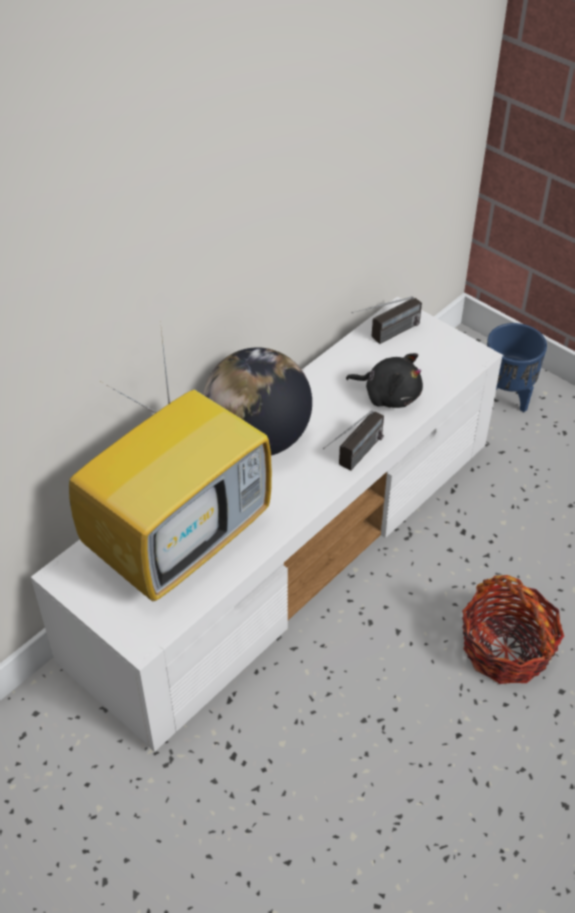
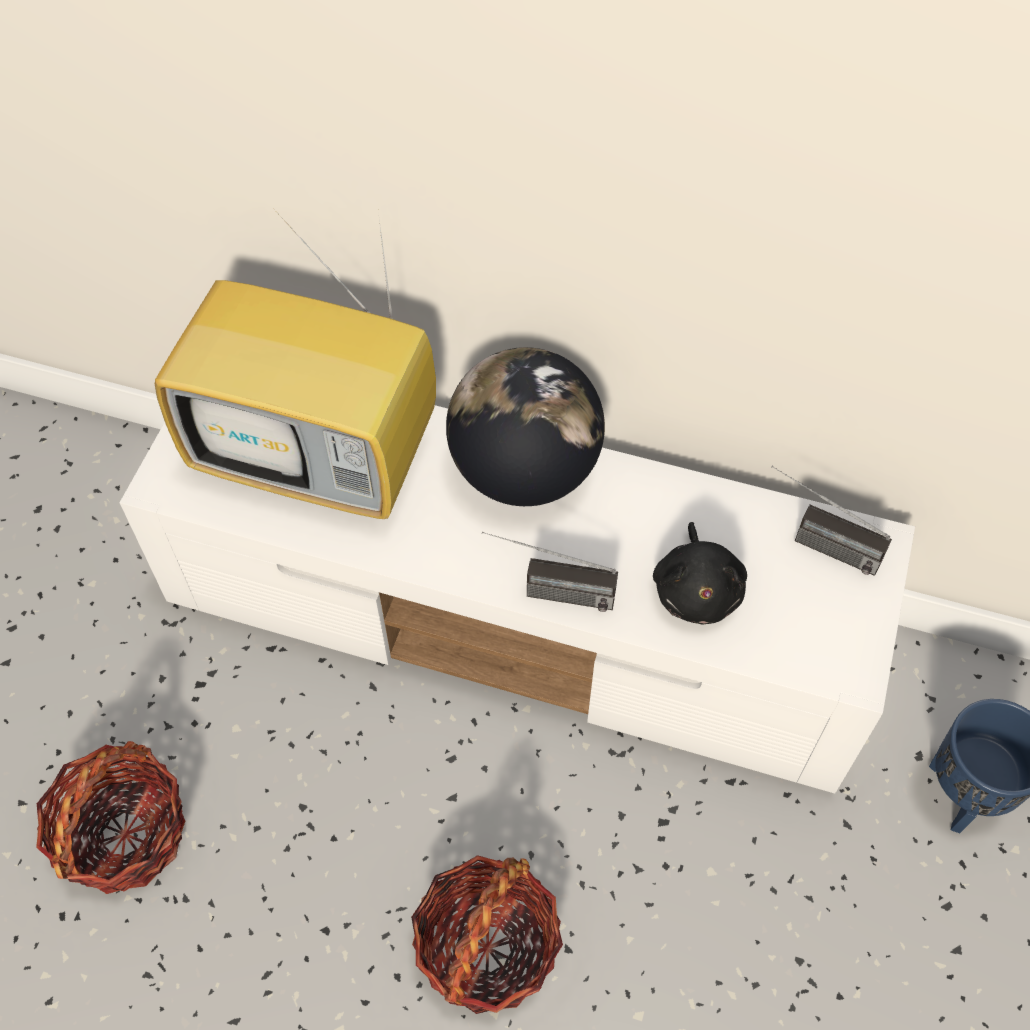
camera: 65 degrees right, 10 degrees up
(330, 843) = (124, 833): none -> basket

